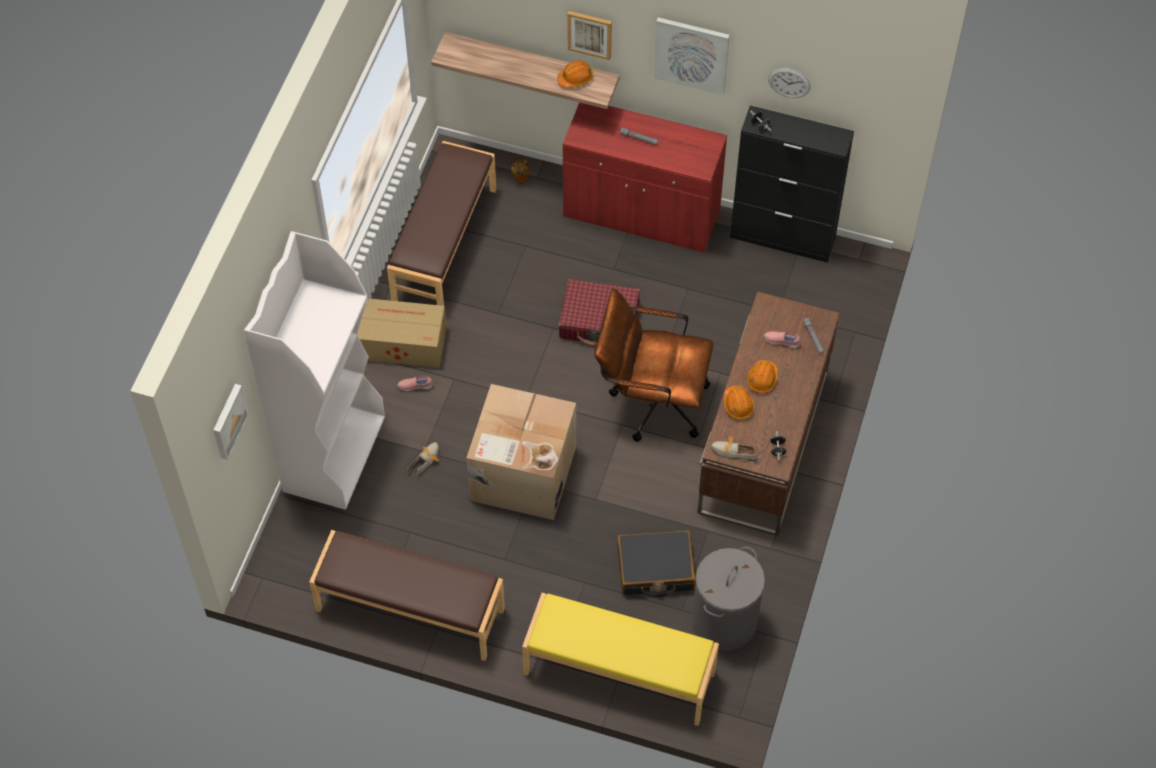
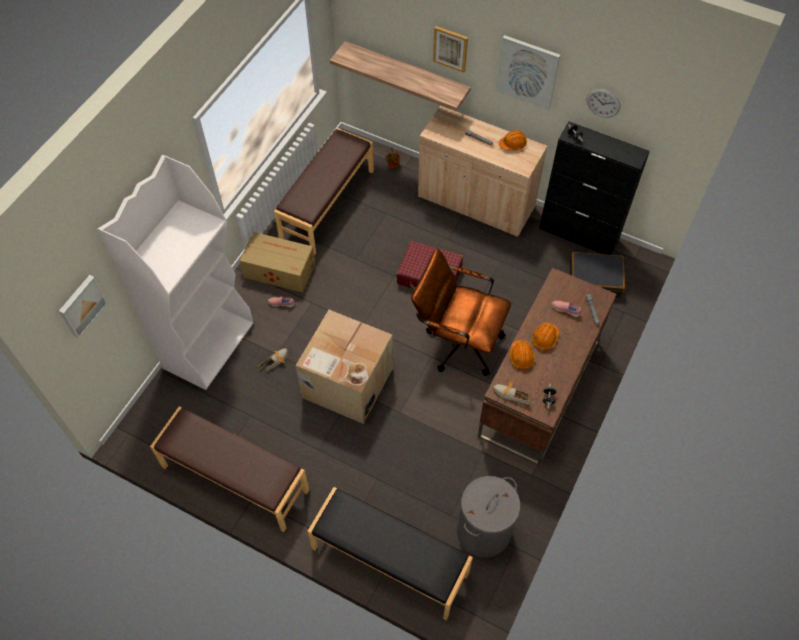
camera: 10 degrees right, 0 degrees up
(575, 78) = (436, 85): orange hard hat -> orange hard hat (513, 144)
(619, 674) = (389, 562): yellow bench -> black bench
(641, 214) = (476, 202): red cabinet -> beige cabinet
(655, 569) = (435, 477): black suitcase -> black suitcase (594, 280)

